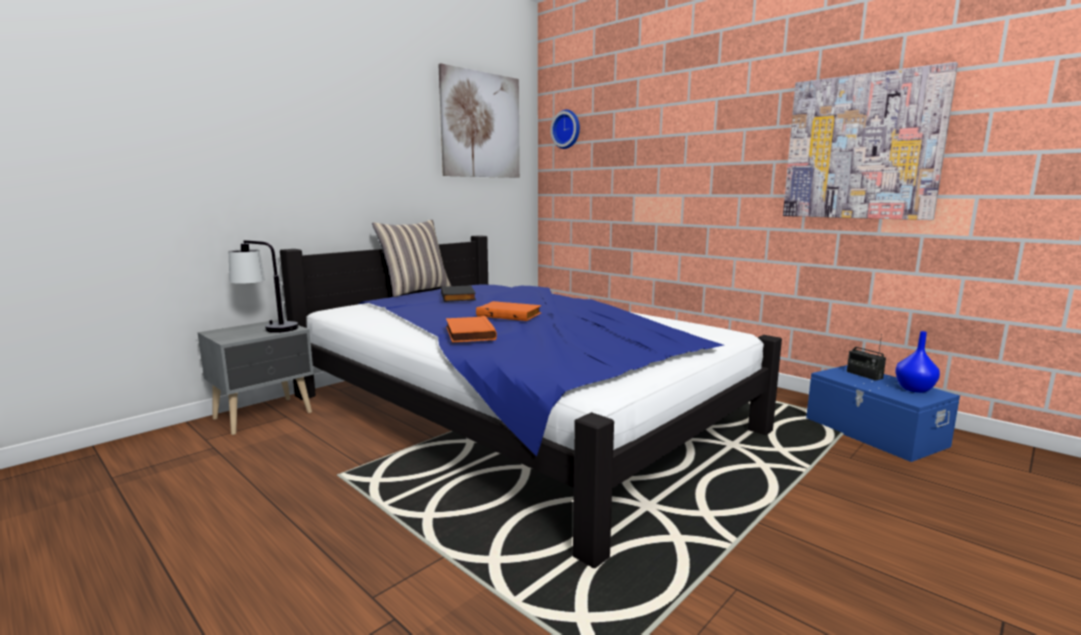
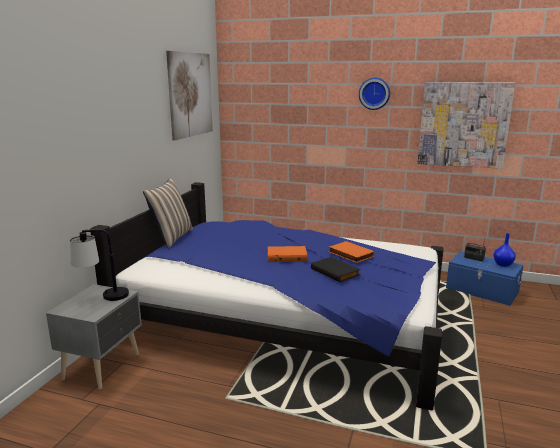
camera: 25 degrees left, 5 degrees up
(459, 297) = (221, 241): black book -> black book (336, 271)
(468, 333) = (290, 280): orange book -> orange book (350, 254)
(567, 129) = (247, 93): wall clock -> wall clock (374, 93)

